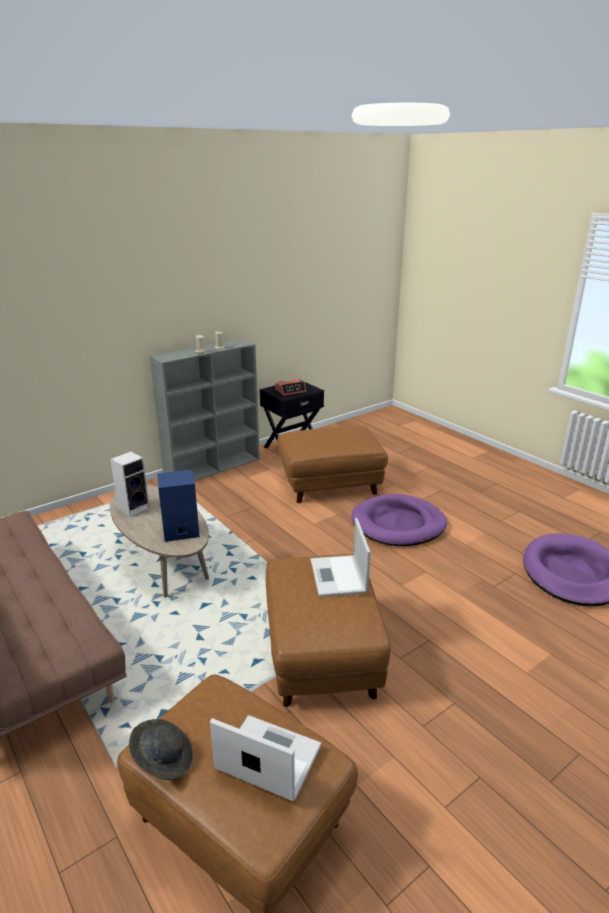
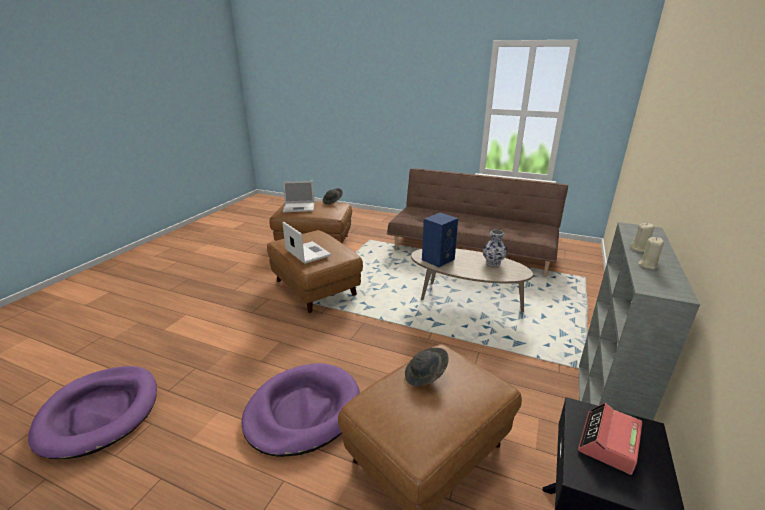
camera: 150 degrees right, 0 degrees up
(134, 507) = (493, 263): speaker -> vase
(326, 444) = (425, 375): none -> grey hat

